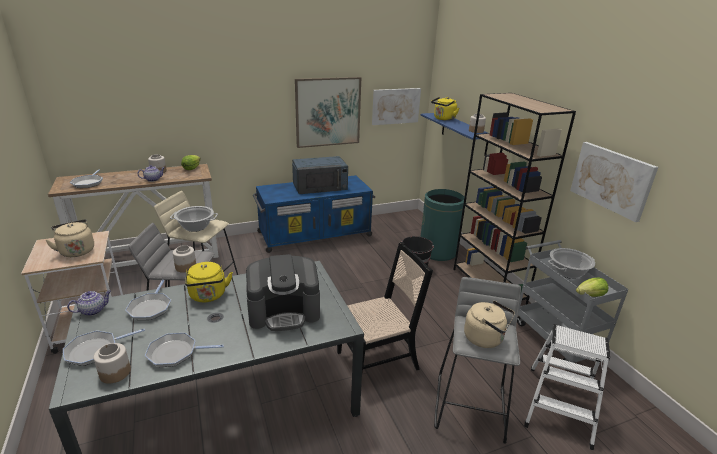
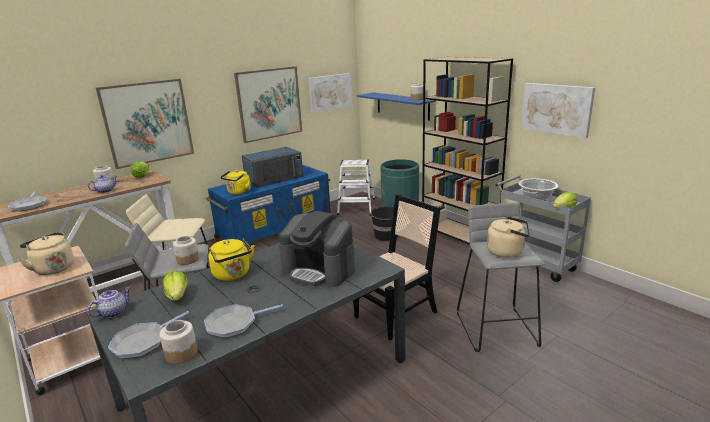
camera: 15 degrees left, 5 degrees down
(150, 308) = (178, 296): frying pan -> lettuce
(195, 227) = (173, 227): cooking pot -> none
(205, 119) = (148, 122): none -> picture
(284, 312) = (319, 270): coffee machine -> coffee machine turned 60 degrees clockwise
(443, 119) = (381, 95): yellow kettle -> yellow kettle (238, 192)
(559, 404) = (565, 308): white step ladder -> white step ladder (356, 206)

